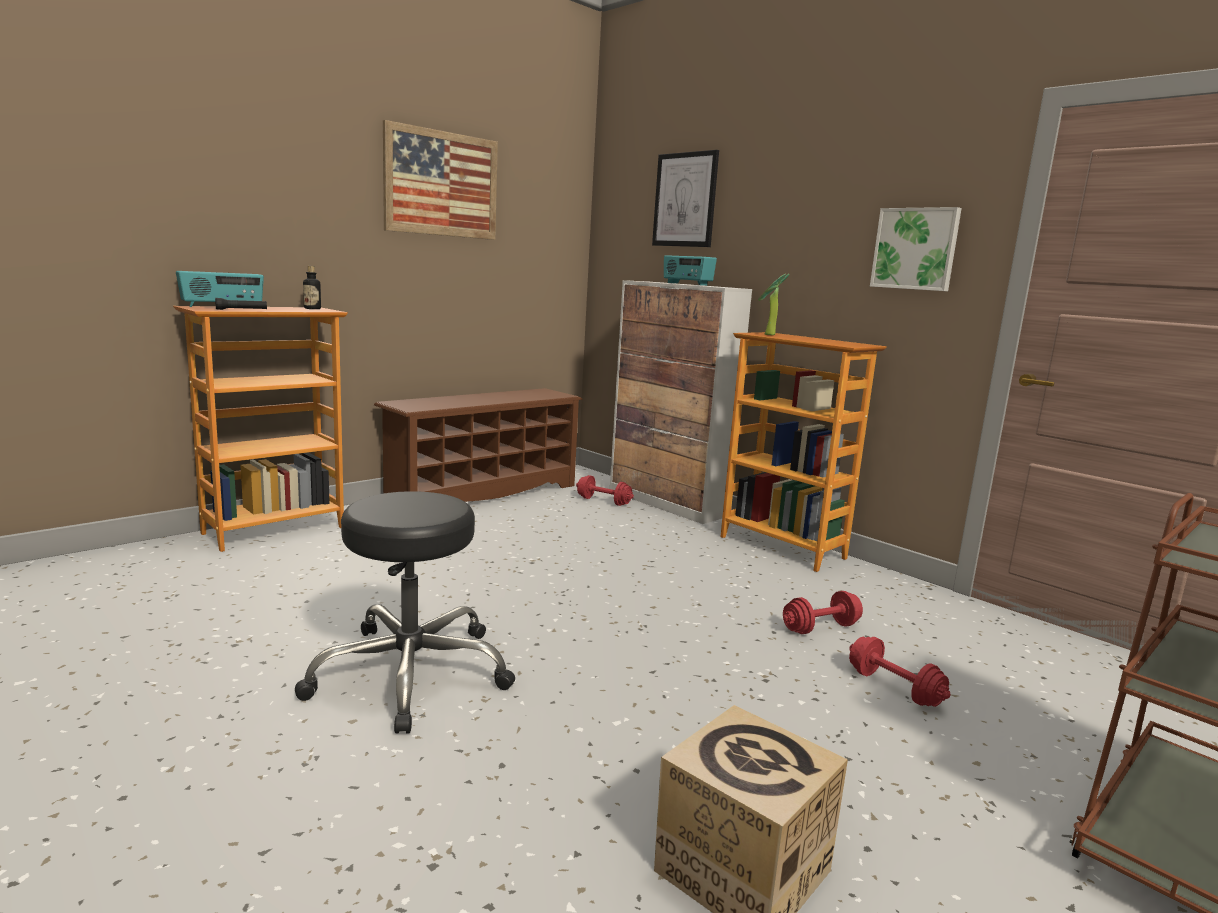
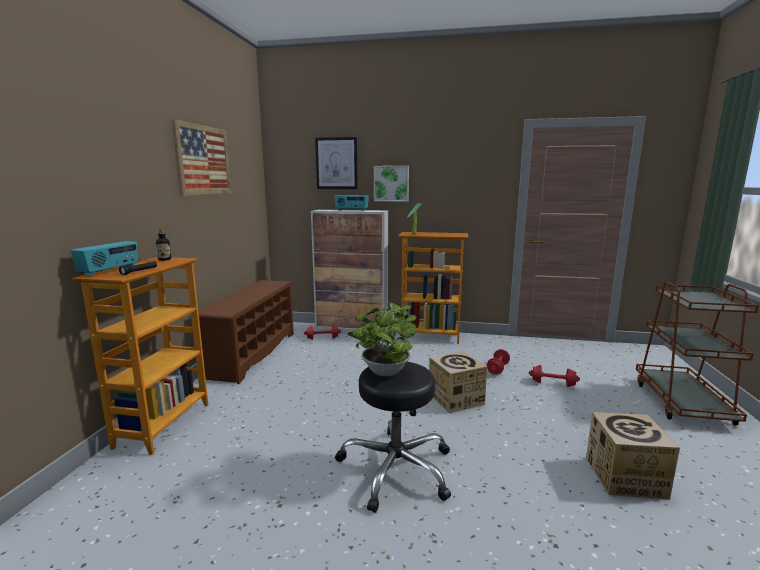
camera: 35 degrees left, 0 degrees up
(397, 501) = (384, 373): none -> potted plant
(655, 636) = (455, 399): none -> cardboard box
(915, 249) = (474, 187): picture -> picture (391, 183)

